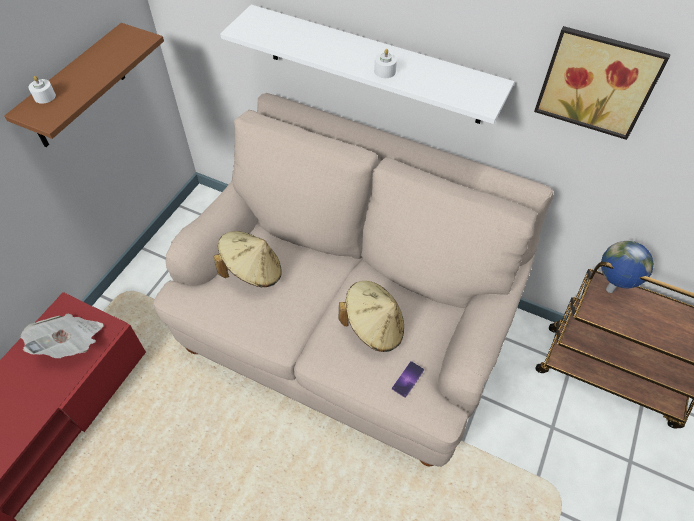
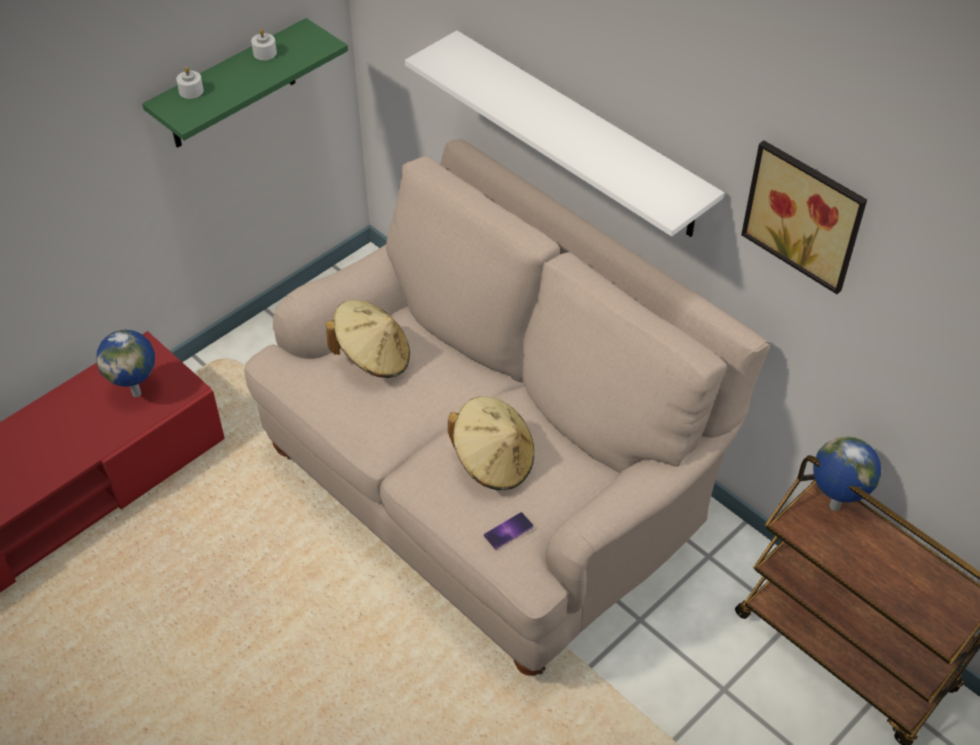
camera: 20 degrees right, 5 degrees down
(71, 343) = (137, 392): newspaper -> globe
(77, 88) = (231, 86): brown shelf -> green shelf
(385, 71) = (573, 146): white candle -> white candle (265, 53)

